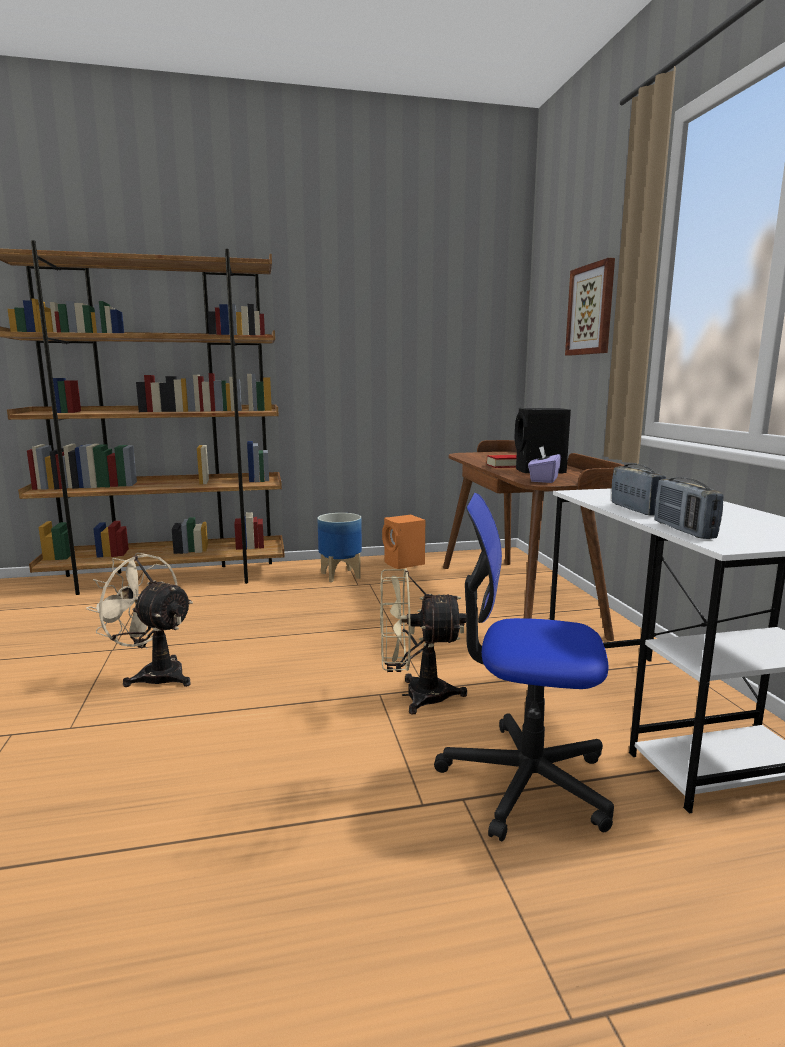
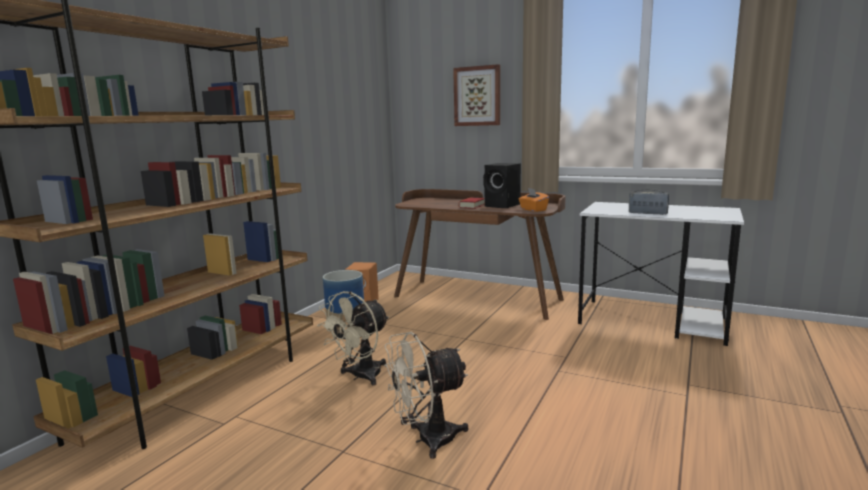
camera: 50 degrees left, 0 degrees up
(415, 696) = (571, 362): beige fan -> beige fan (360, 376)
(525, 780) = (682, 366): office chair -> none
(543, 480) = (533, 210): purple tissue box -> orange tissue box
(683, 530) = (698, 217): radio -> none

